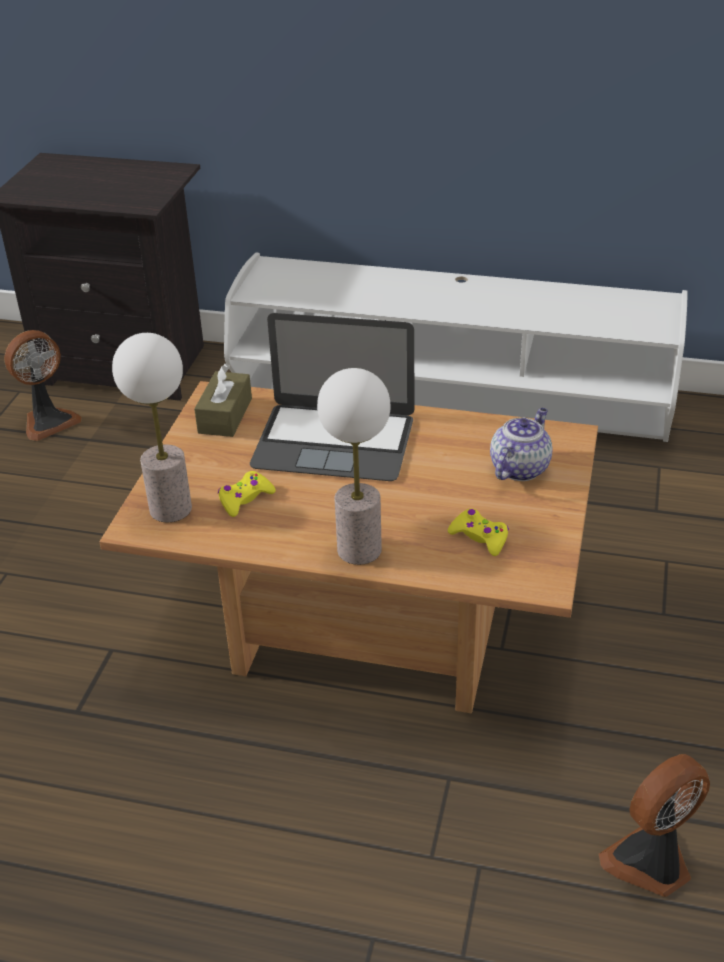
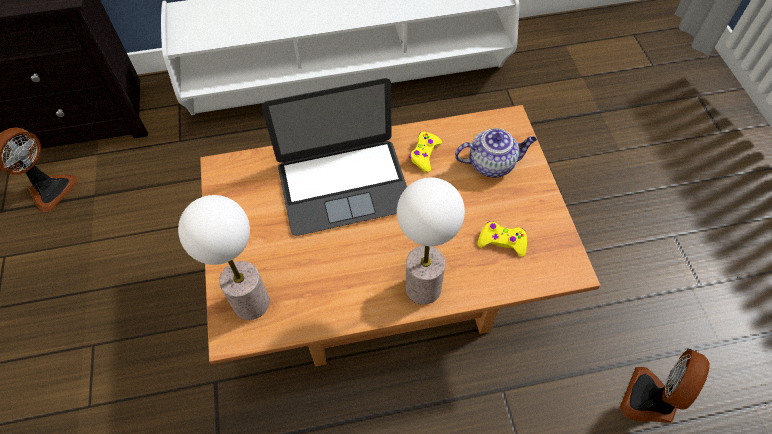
camera: 25 degrees left, 20 degrees up
(225, 416) = (242, 187): brown tissue box -> none
(245, 499) = (306, 269): yellow game controller -> yellow game controller (424, 154)
(519, 468) = (492, 164): teapot -> teapot turned 75 degrees clockwise

